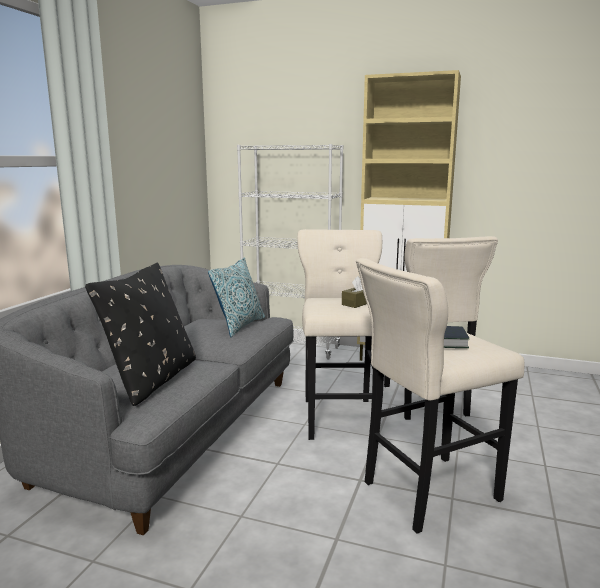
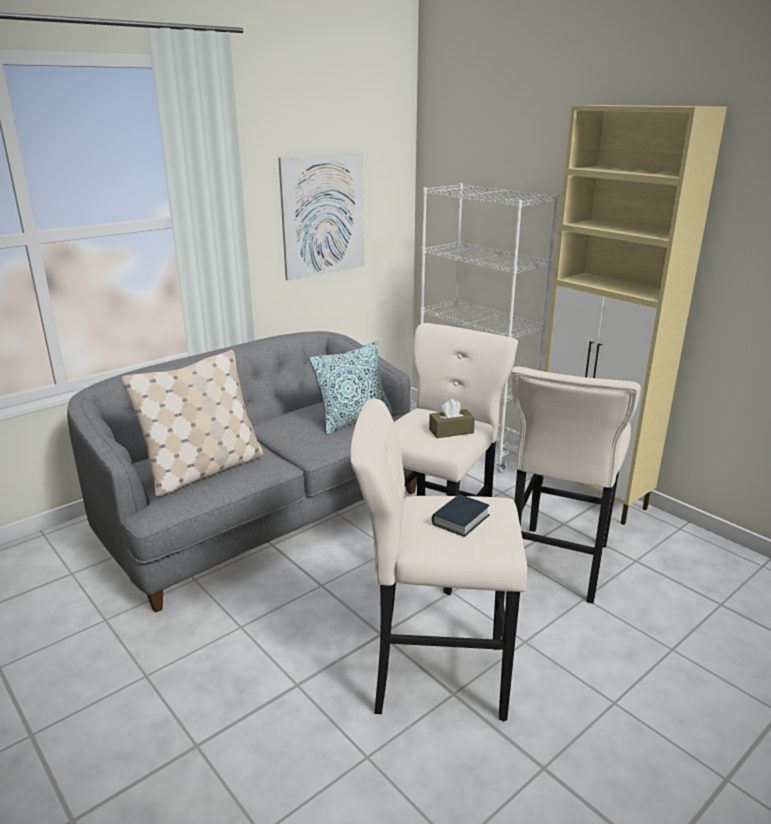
camera: 30 degrees right, 10 degrees up
(153, 379) = (204, 470): black pillow -> beige pillow
(154, 170) = (323, 215): none -> picture

